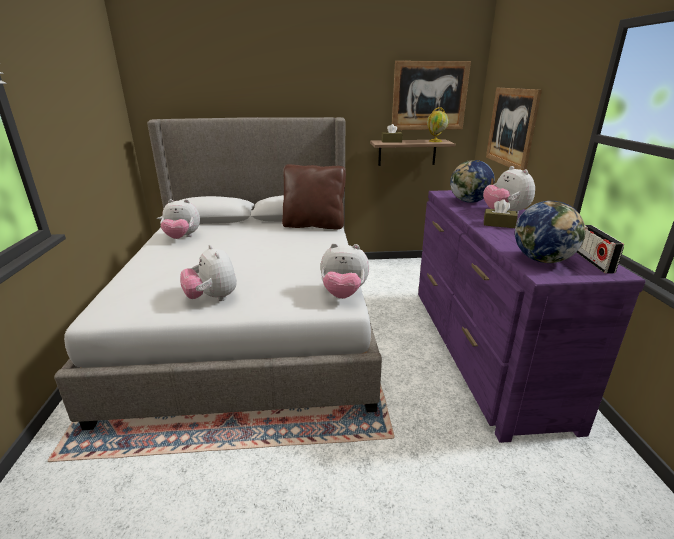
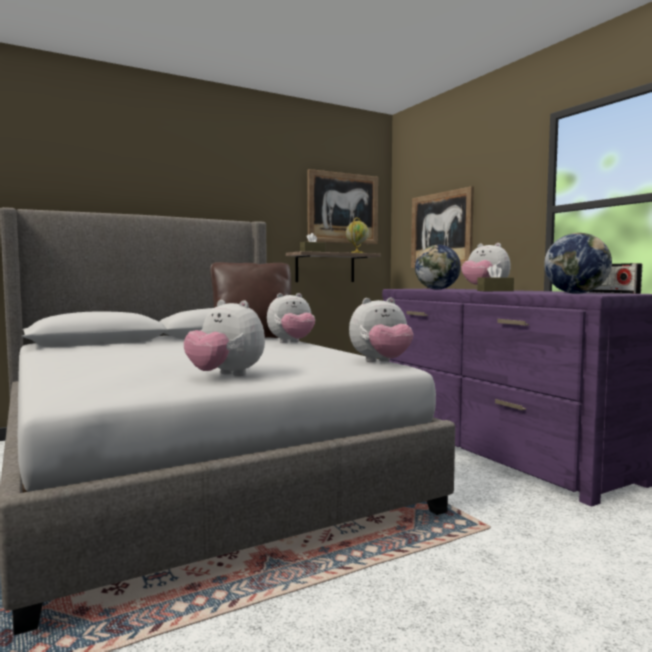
camera: 25 degrees left, 20 degrees down
(182, 238) = (83, 352): plush toy -> plush toy (292, 342)

